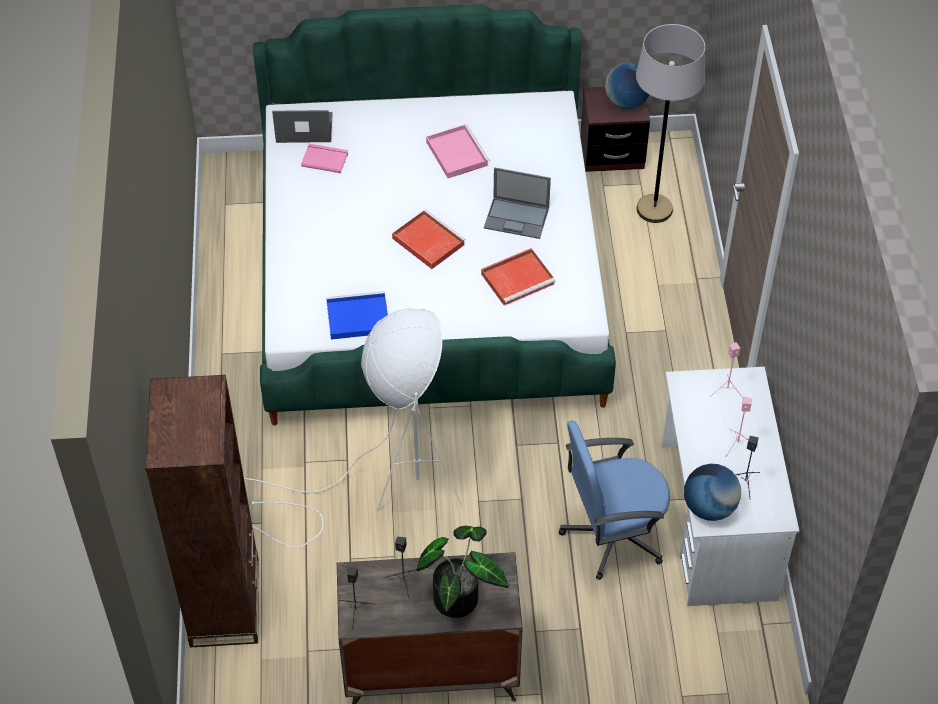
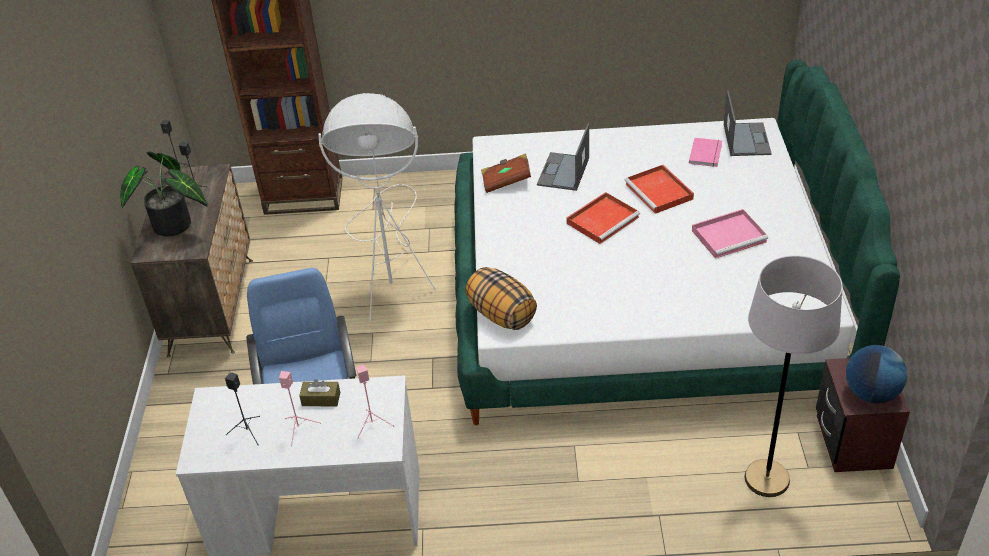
camera: 95 degrees right, 10 degrees down
(356, 318) = (506, 181): blue tray -> brown book
(517, 218) = (639, 280): laptop -> laptop (563, 172)
(518, 278) = (555, 281): red tray -> red tray (660, 192)
(565, 317) = (501, 314): none -> pillow
(700, 431) = (321, 399): none -> brown tissue box
(709, 507) = (225, 401): globe -> none

